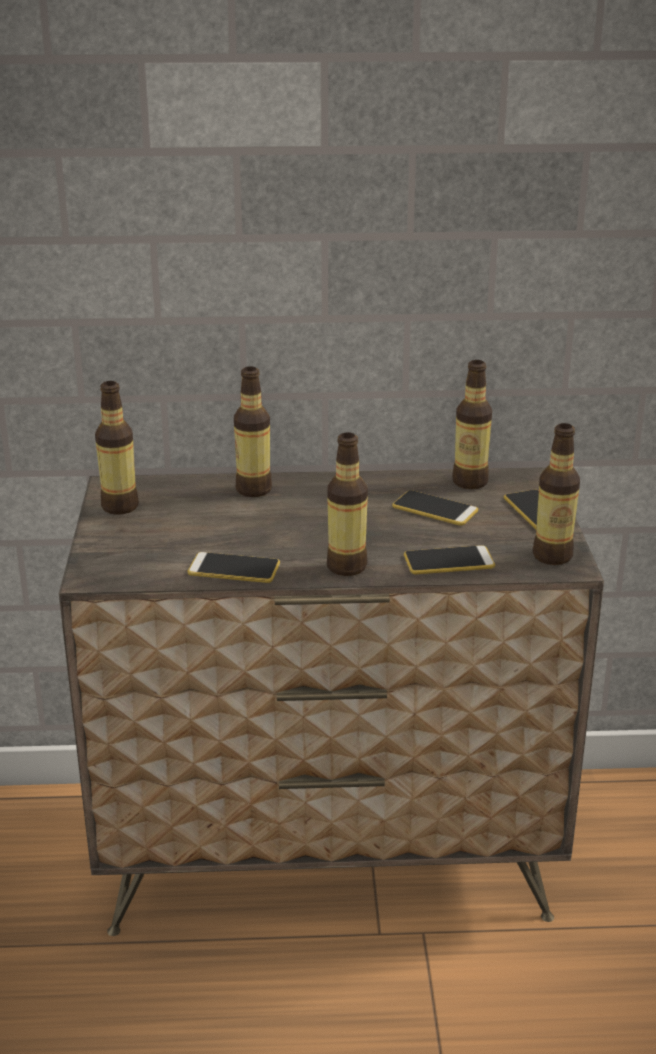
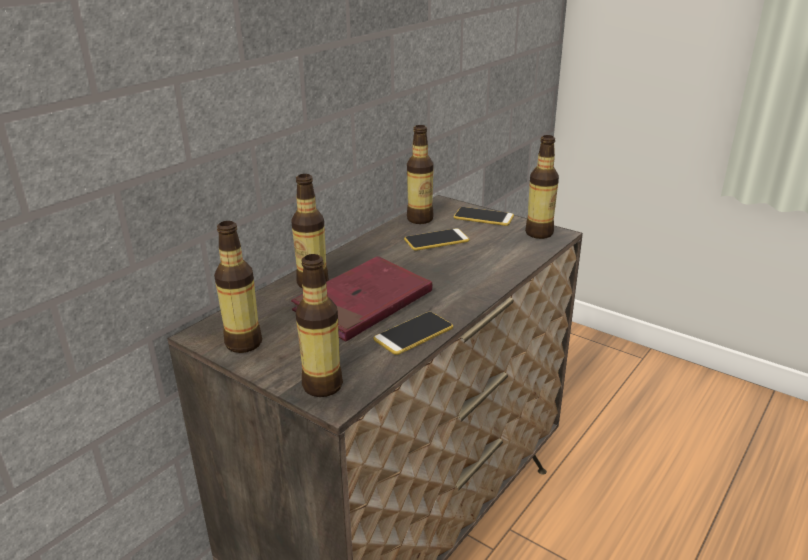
camera: 50 degrees left, 0 degrees up
(253, 526) = (363, 303): none -> red book
(346, 566) = (468, 293): bottle -> bottle (322, 386)
(448, 561) = (506, 261): phone -> none

